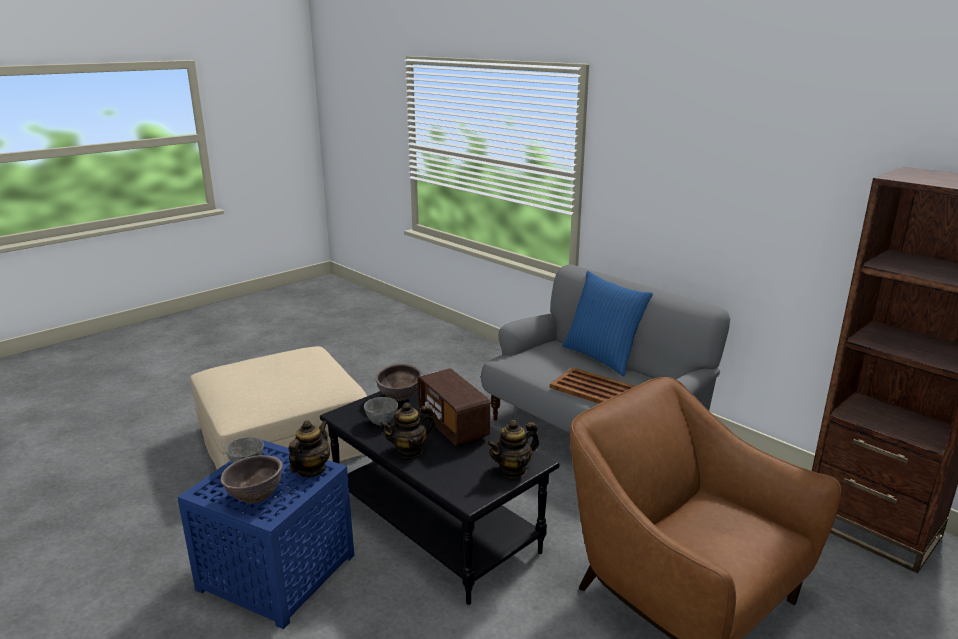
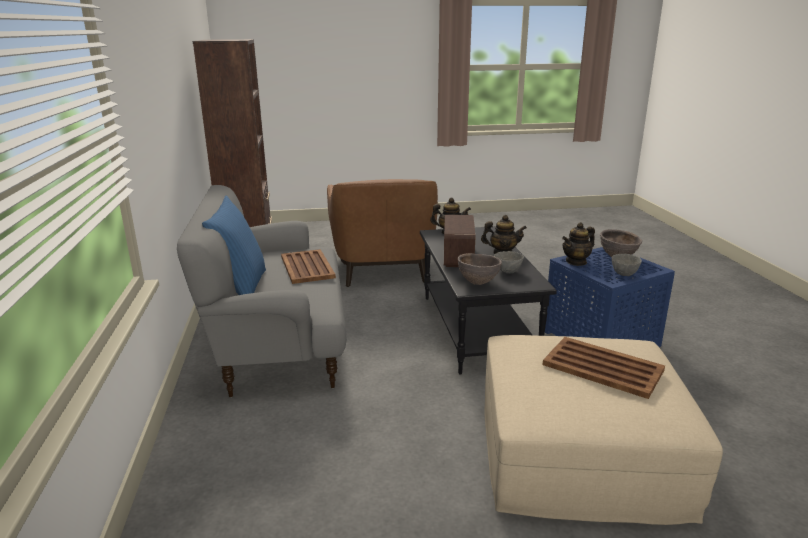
camera: 145 degrees left, 0 degrees up
(266, 380) = (601, 367): none -> brown tray

